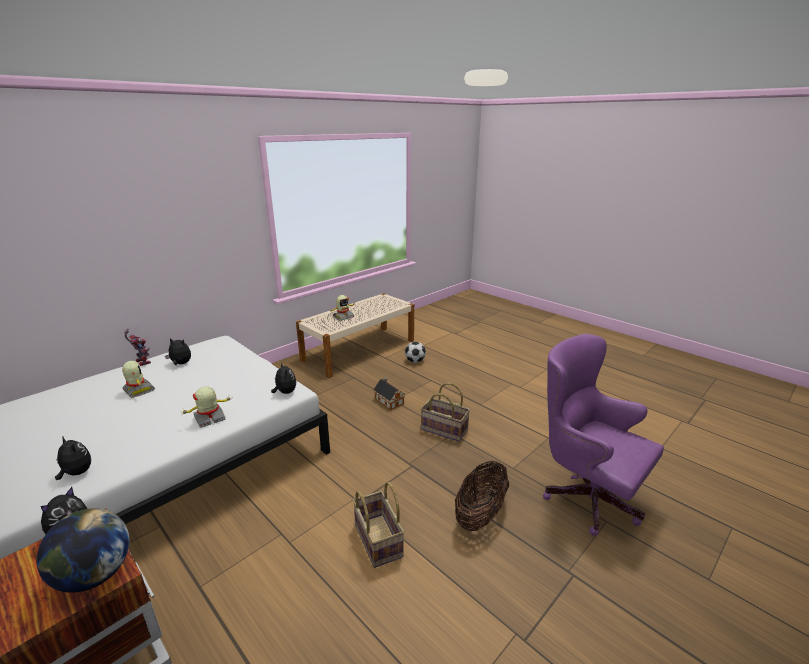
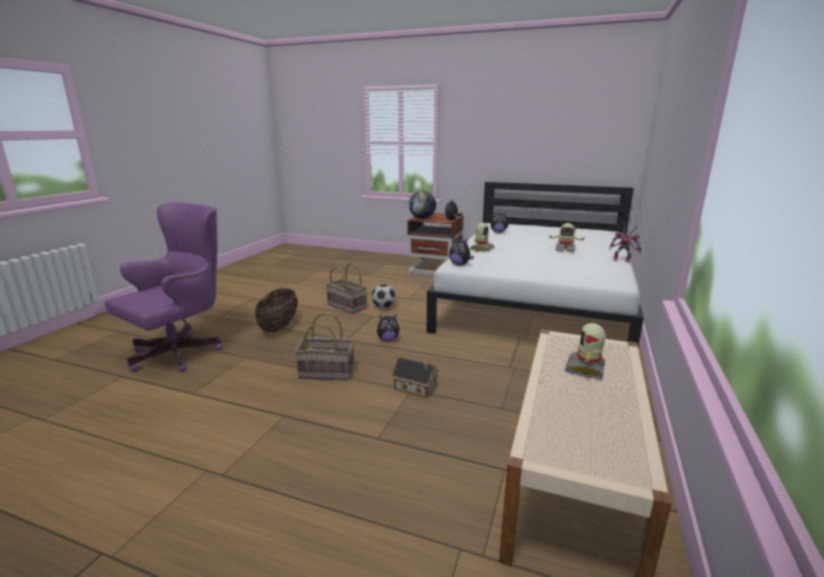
camera: 155 degrees right, 5 degrees down
(181, 364) = (589, 264): plush toy -> plush toy (388, 339)
(415, 361) = (437, 478): football -> football (383, 307)
(585, 496) = (181, 352): purple office chair -> purple office chair turned 75 degrees counterclockwise

